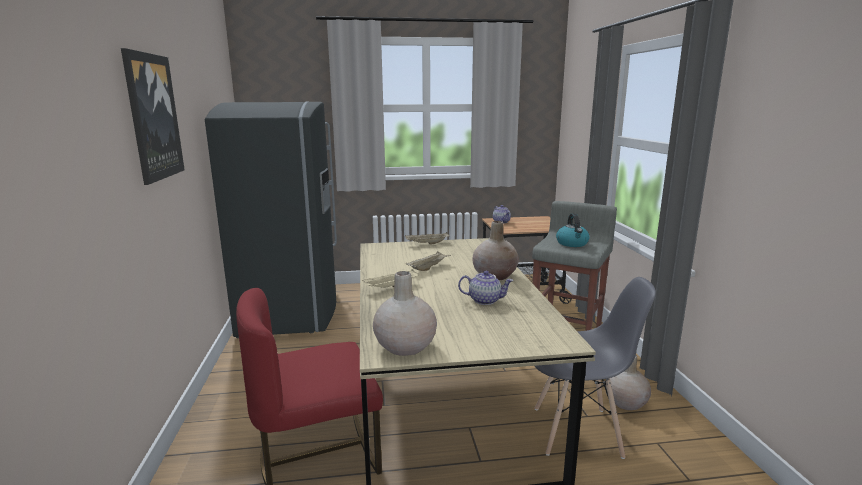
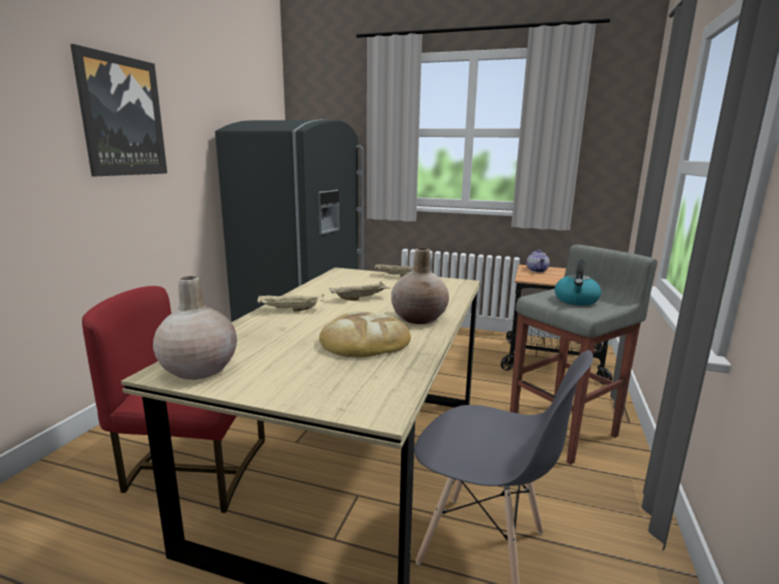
camera: 25 degrees right, 0 degrees up
(485, 300) = (364, 341): teapot -> bread
(625, 402) = (585, 533): beige vase -> none

